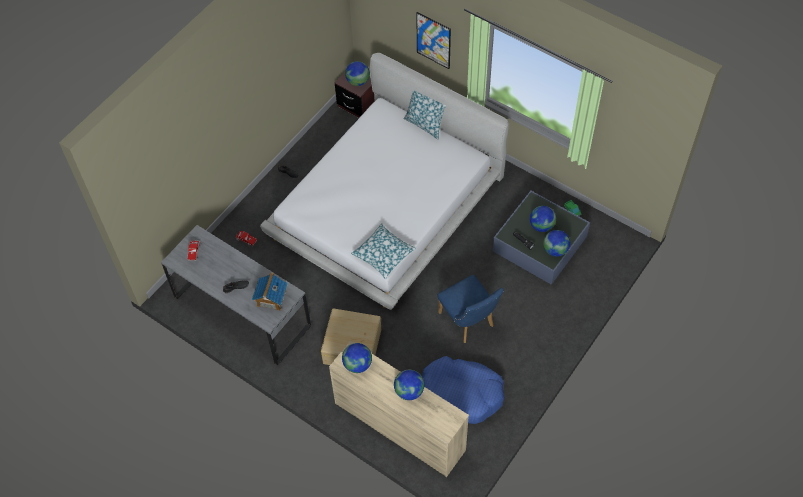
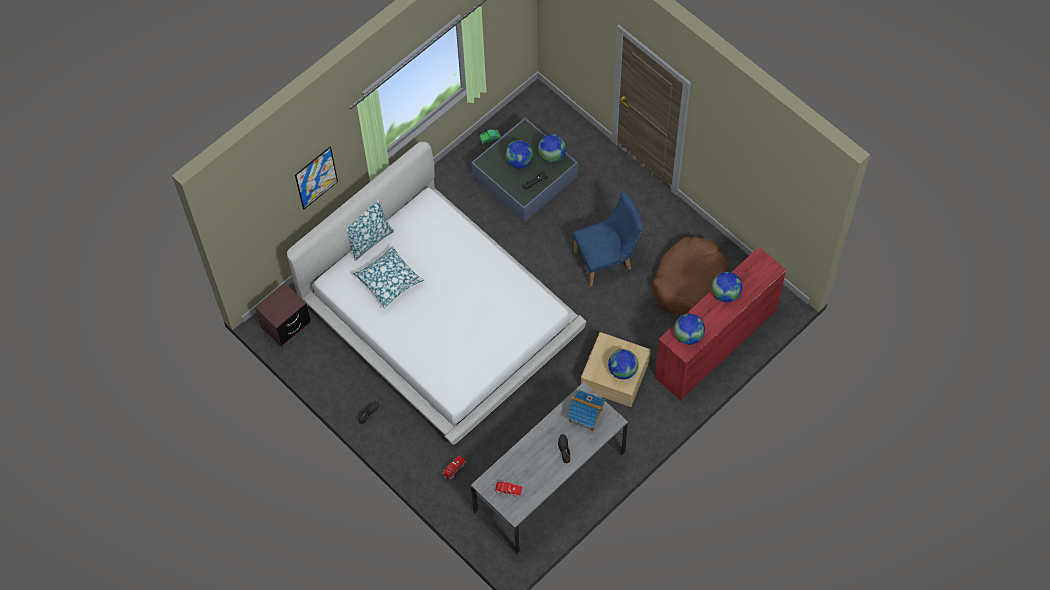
camera: 80 degrees left, 5 degrees up
(358, 81) = (282, 302): globe -> globe (622, 370)
(383, 254) = (537, 308): pillow -> pillow (389, 280)
(399, 426) = (715, 343): beige dresser -> red dresser
(461, 394) = (689, 281): blue dog bed -> brown dog bed

